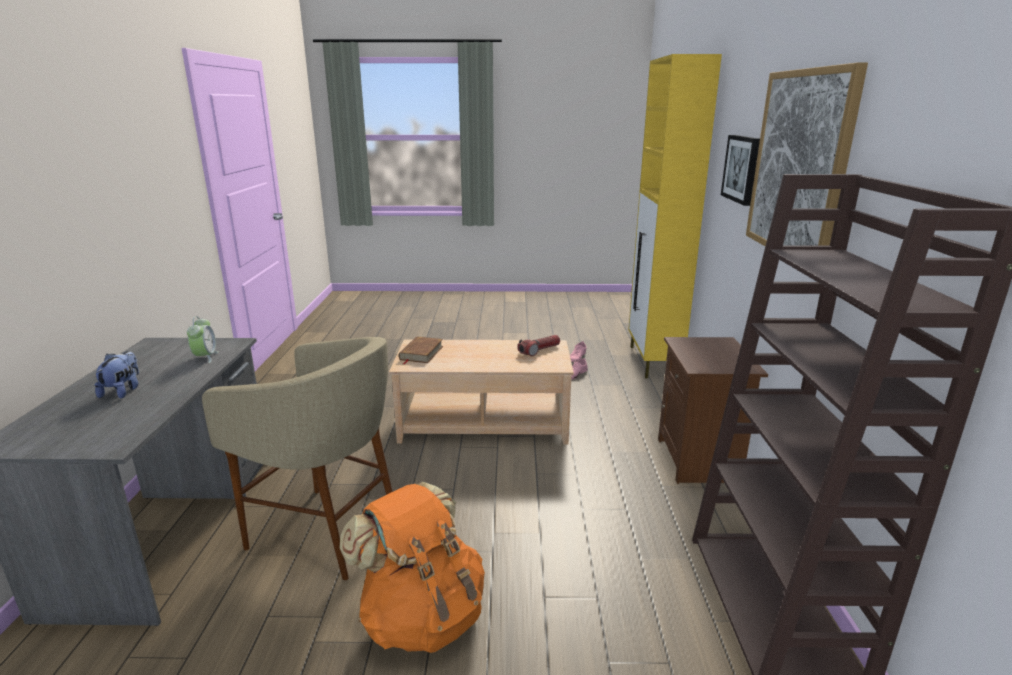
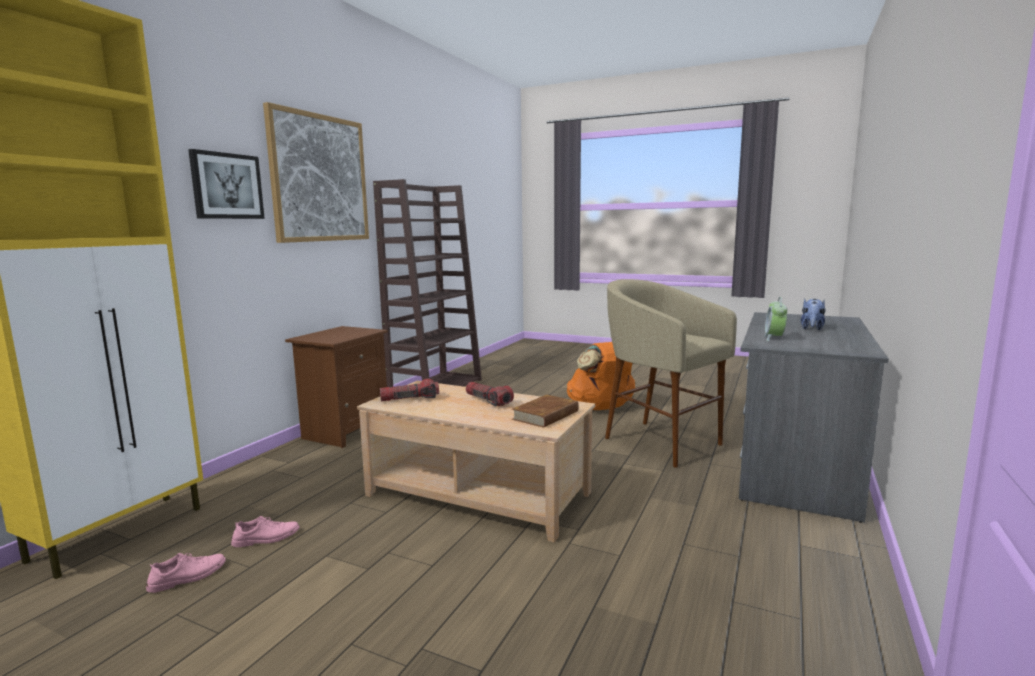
camera: 155 degrees left, 10 degrees down
(477, 359) = (488, 401): none -> flashlight

